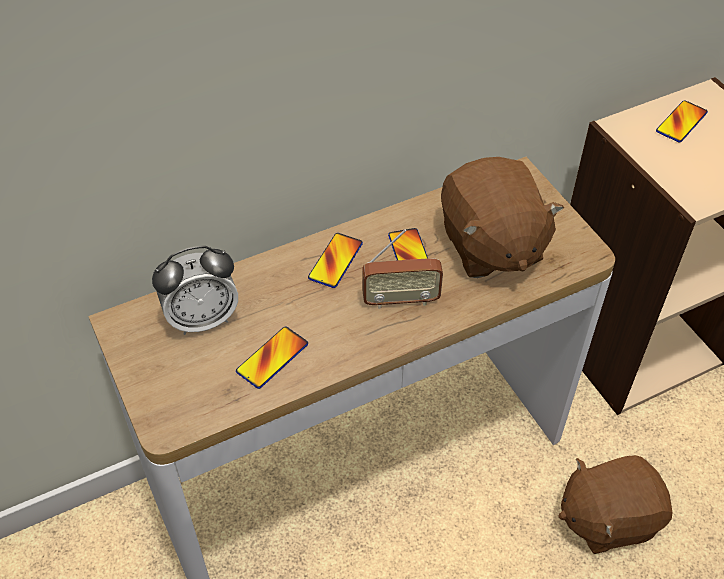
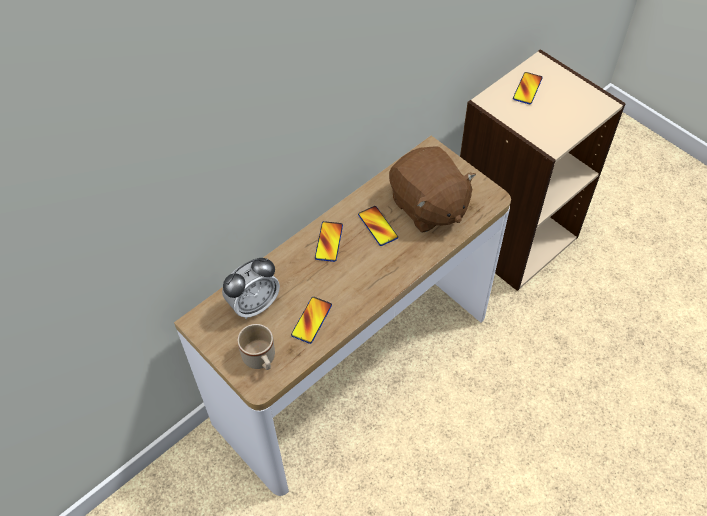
camera: 15 degrees left, 5 degrees up
(182, 394) = (261, 360): none -> beige mug
(401, 300) = (382, 259): radio -> none
(608, 518) = (529, 363): brown plush toy -> none

